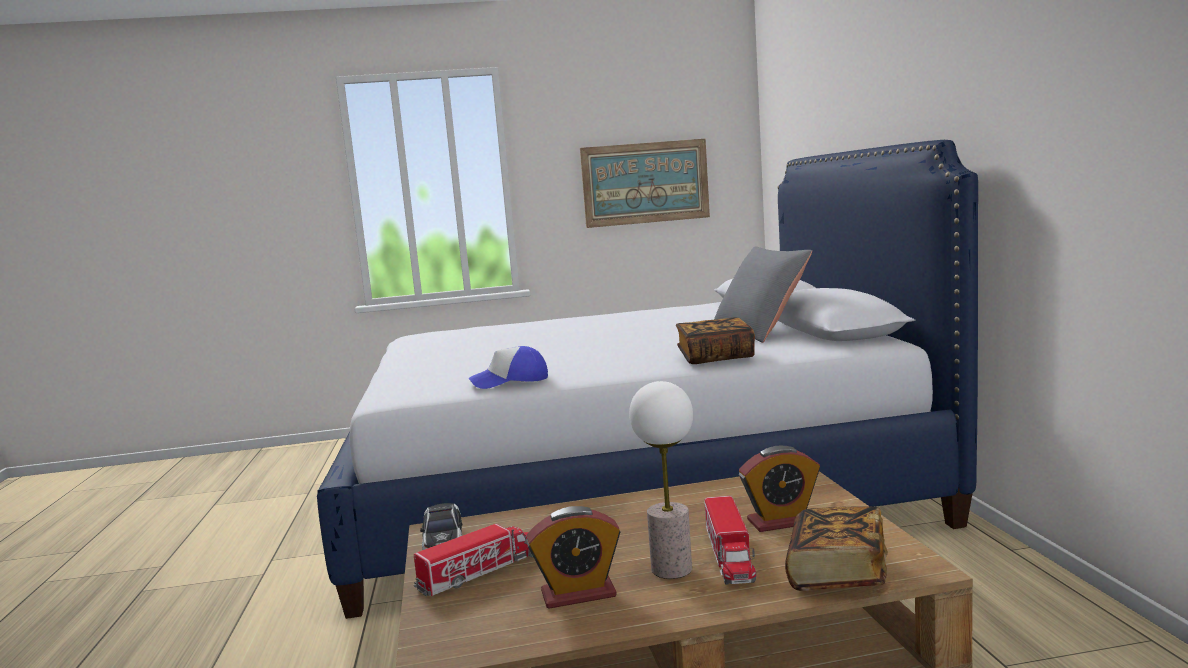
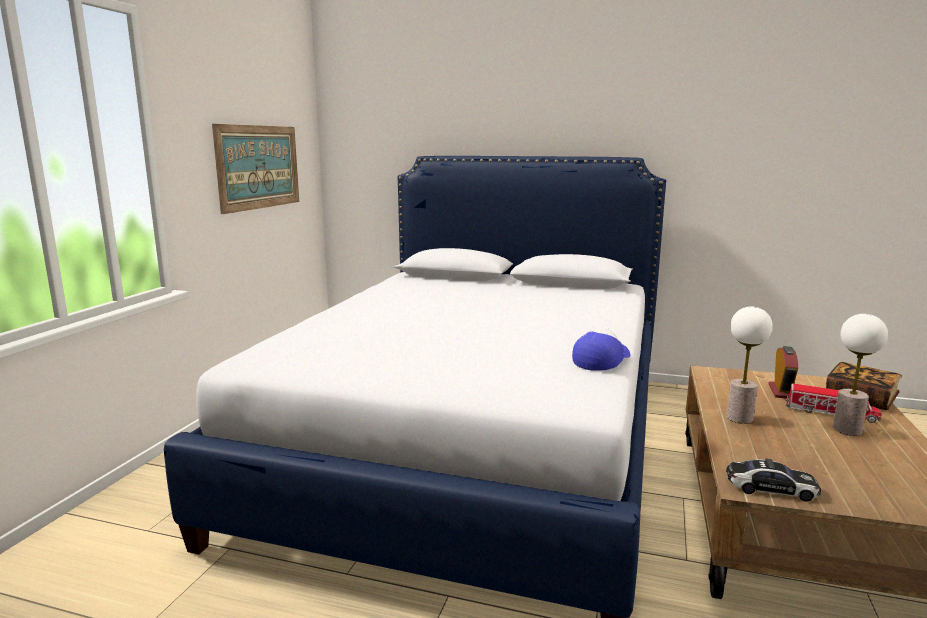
camera: 65 degrees left, 5 degrees up
(481, 571) = (838, 483): toy truck -> none
(510, 381) = (601, 360): cap -> cap turned 150 degrees counterclockwise
(578, 594) = (883, 460): alarm clock -> none
(636, 510) = (739, 418): none -> table lamp
(715, 357) = (612, 310): book -> none
(760, 332) = (545, 291): grey pillow -> none

